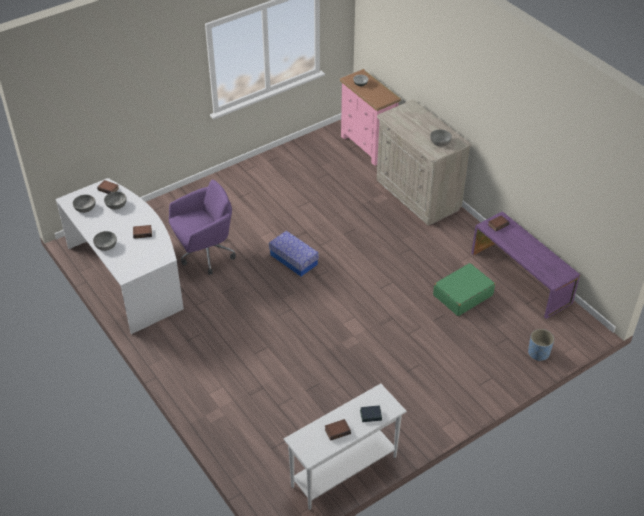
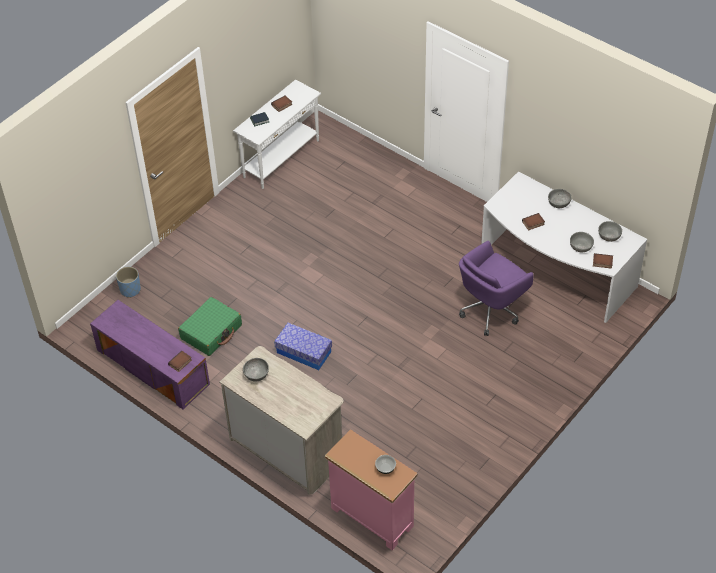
camera: 165 degrees right, 5 degrees up
(294, 259) = (398, 330): storage box -> storage box (303, 352)

